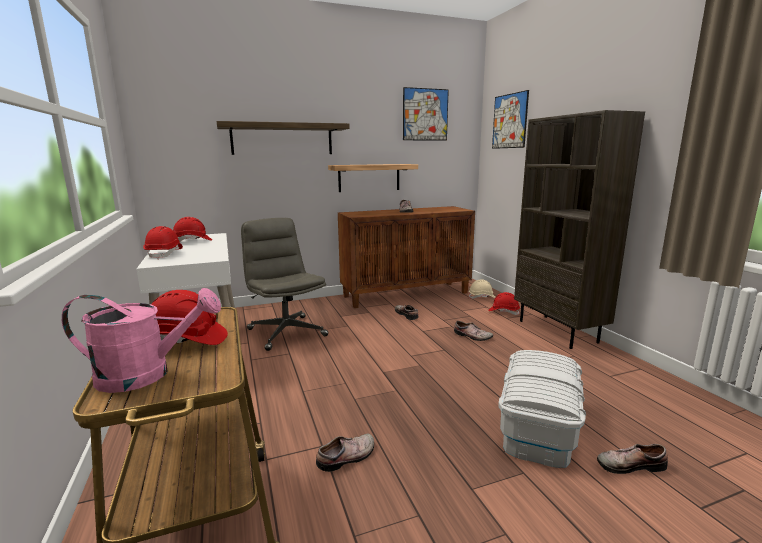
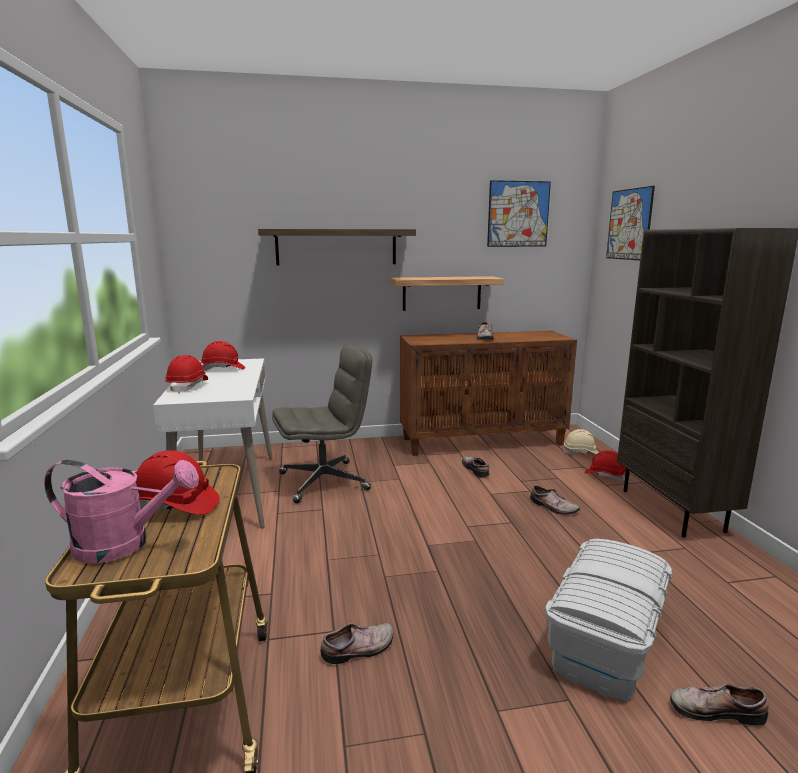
camera: 10 degrees right, 0 degrees up
(286, 332) = (325, 481): grey office chair -> grey office chair turned 90 degrees clockwise

